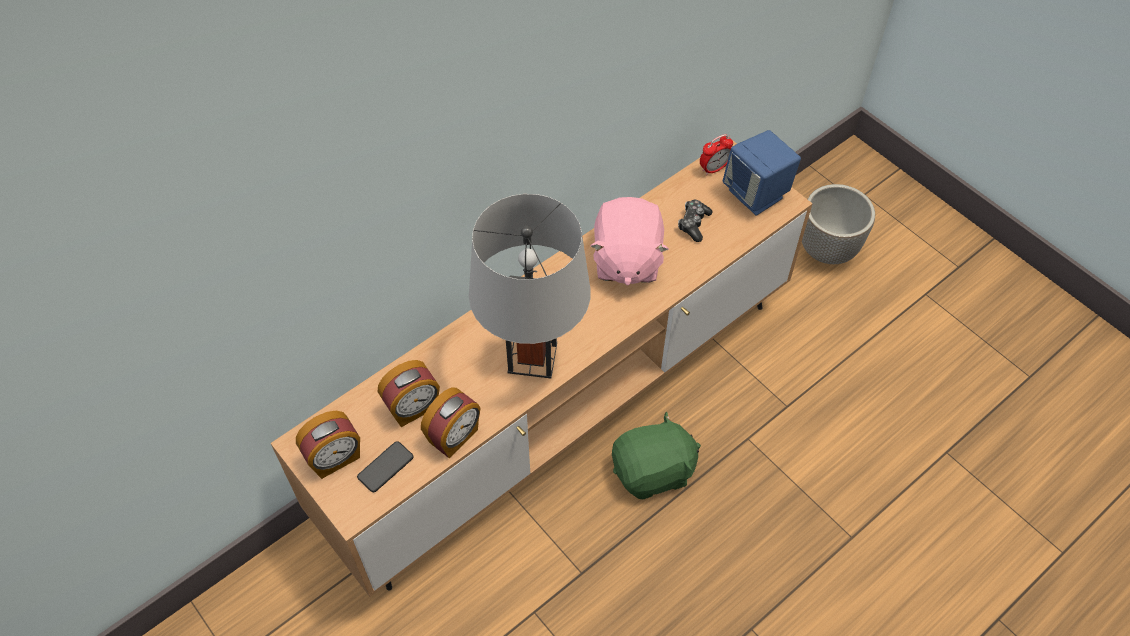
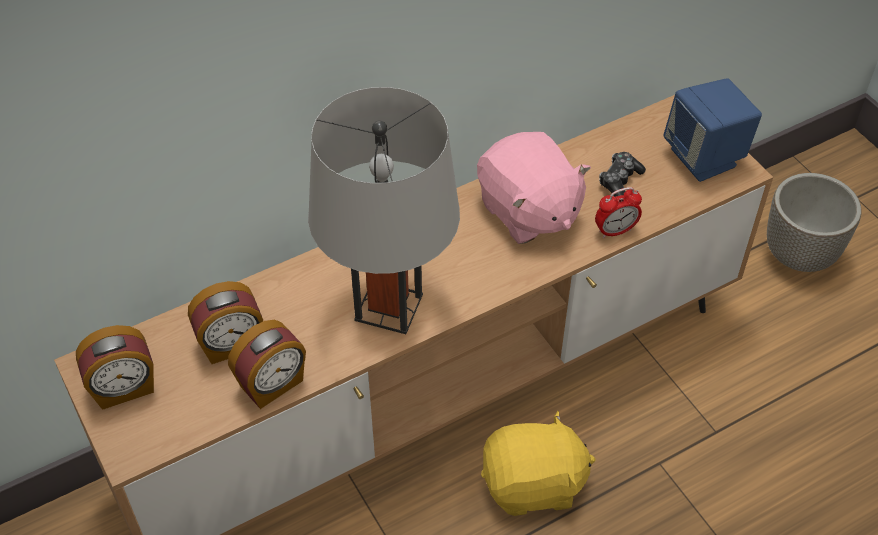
camera: 10 degrees right, 5 degrees down
(385, 467) = (181, 408): phone -> none
(626, 260) = (528, 212): pink plush toy -> pink plush toy turned 45 degrees counterclockwise
(653, 472) = (533, 485): green plush toy -> yellow plush toy
(714, 169) = (657, 123): alarm clock -> alarm clock (615, 231)

